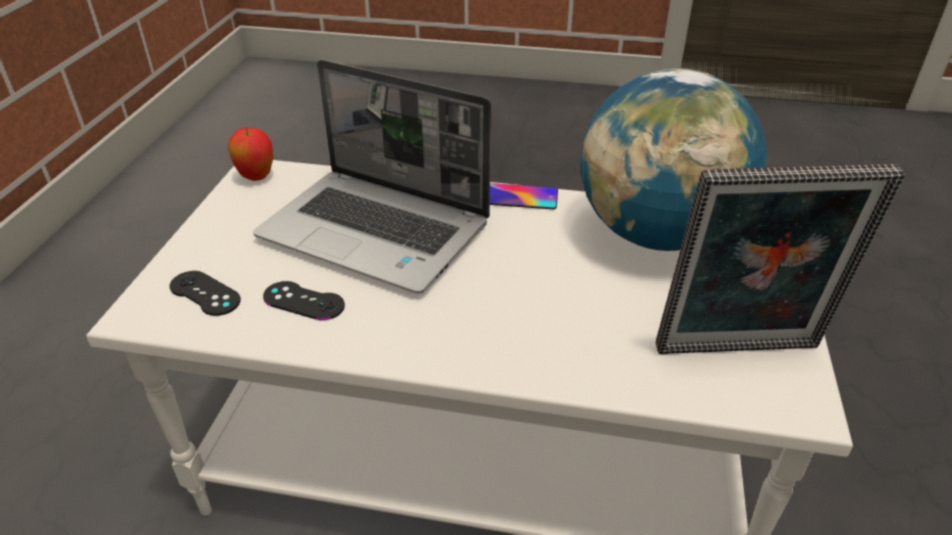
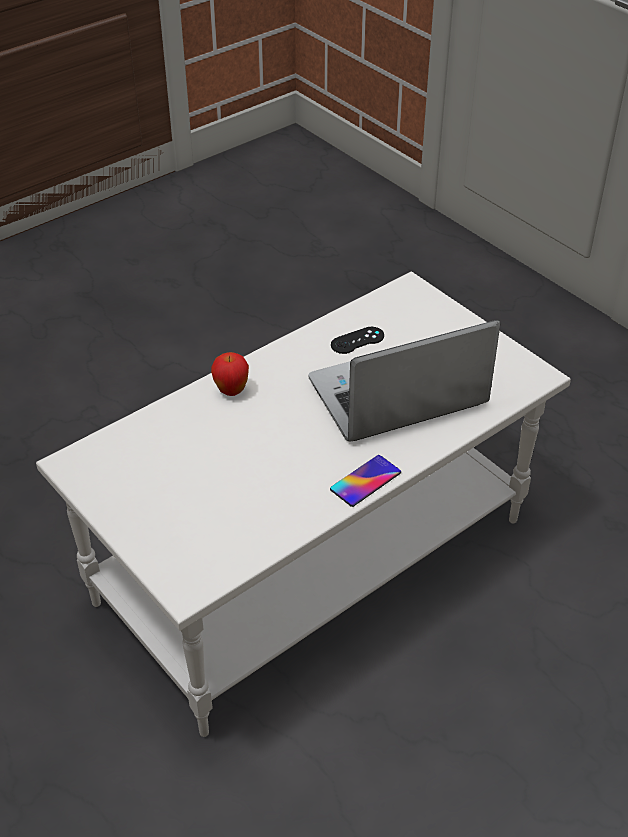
camera: 130 degrees right, 5 degrees up
(205, 293) = (404, 312): black game controller -> none
(256, 177) = (526, 372): apple -> apple (231, 391)
(656, 235) = (245, 519): globe -> none
(739, 353) = (122, 469): picture frame -> none

